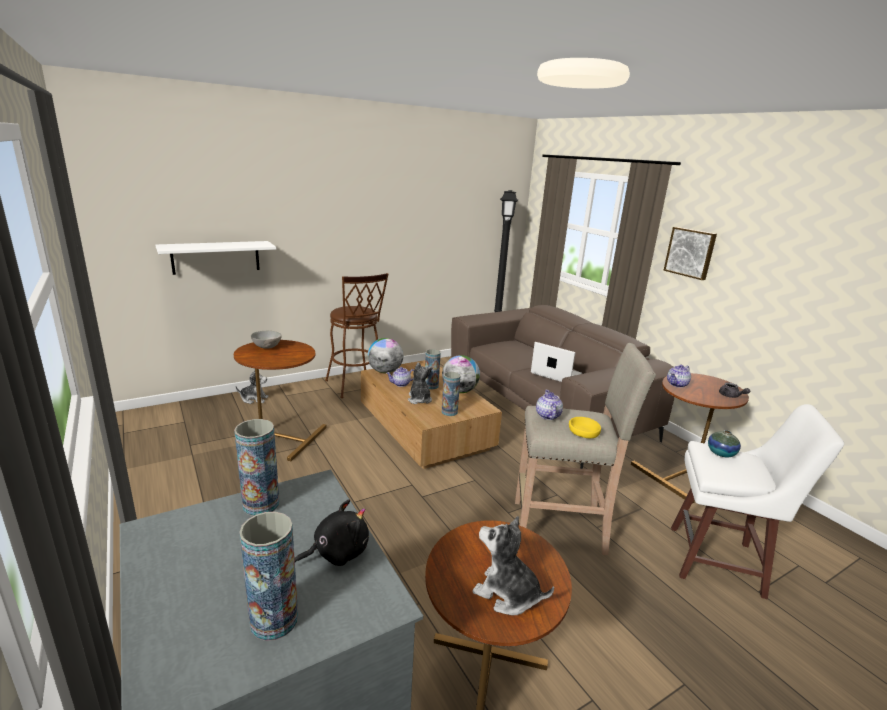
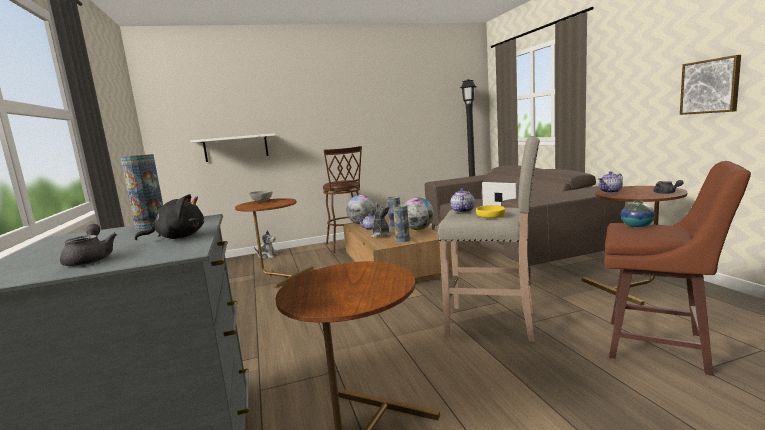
camera: 15 degrees right, 10 degrees down
(274, 620) = (91, 260): vase -> grey teapot
(507, 594) = (344, 294): plush toy -> none
(690, 252) = (618, 83): picture -> picture (710, 86)
(719, 562) = (660, 347): white stool -> brown stool

